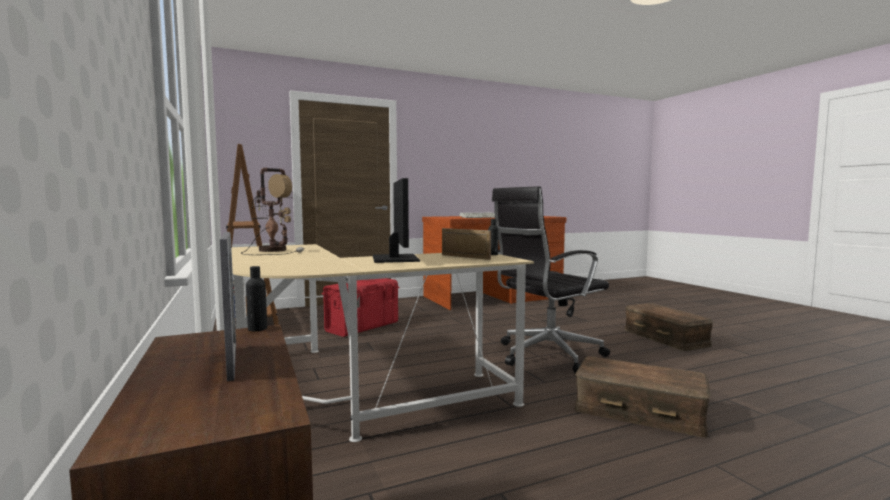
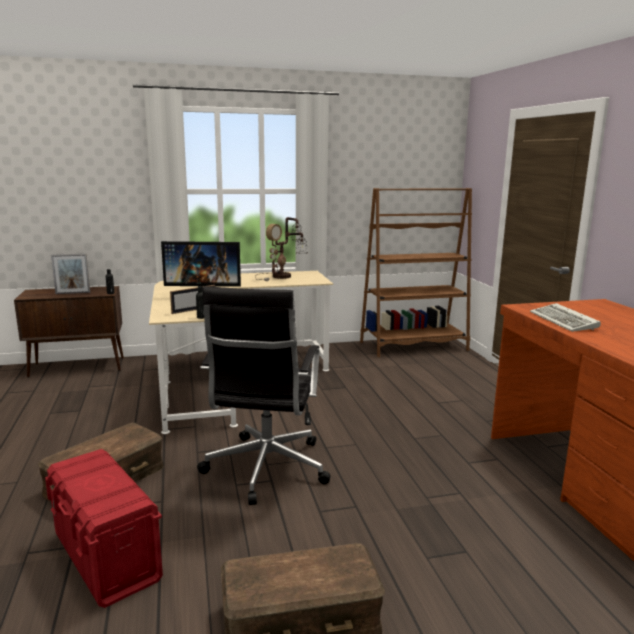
camera: 100 degrees right, 10 degrees up
(363, 326) = (402, 386): red storage box -> red storage box (106, 557)
(546, 355) = (265, 469): black office chair -> black office chair turned 150 degrees counterclockwise

